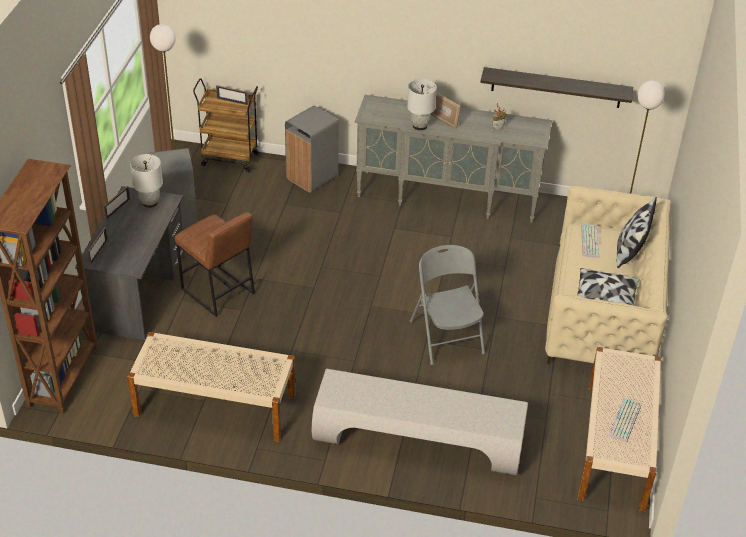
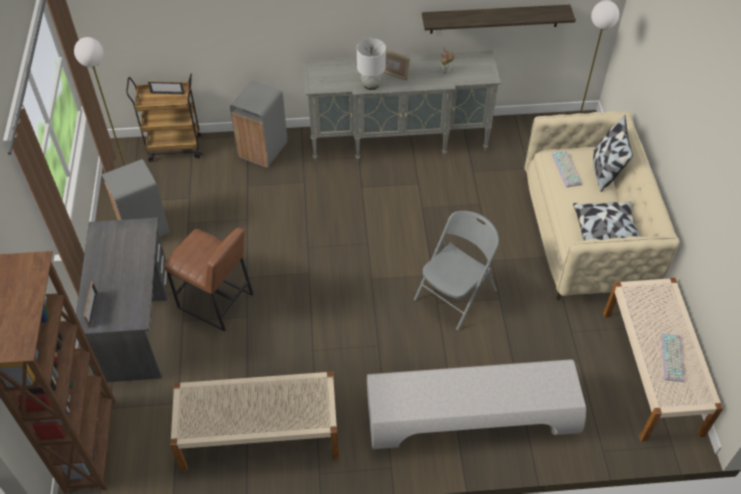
camera: 15 degrees left, 10 degrees up
(118, 209) = (95, 251): picture frame -> none
(150, 202) = (126, 235): white table lamp -> none
(447, 337) = (455, 295): grey chair -> grey chair turned 75 degrees clockwise

